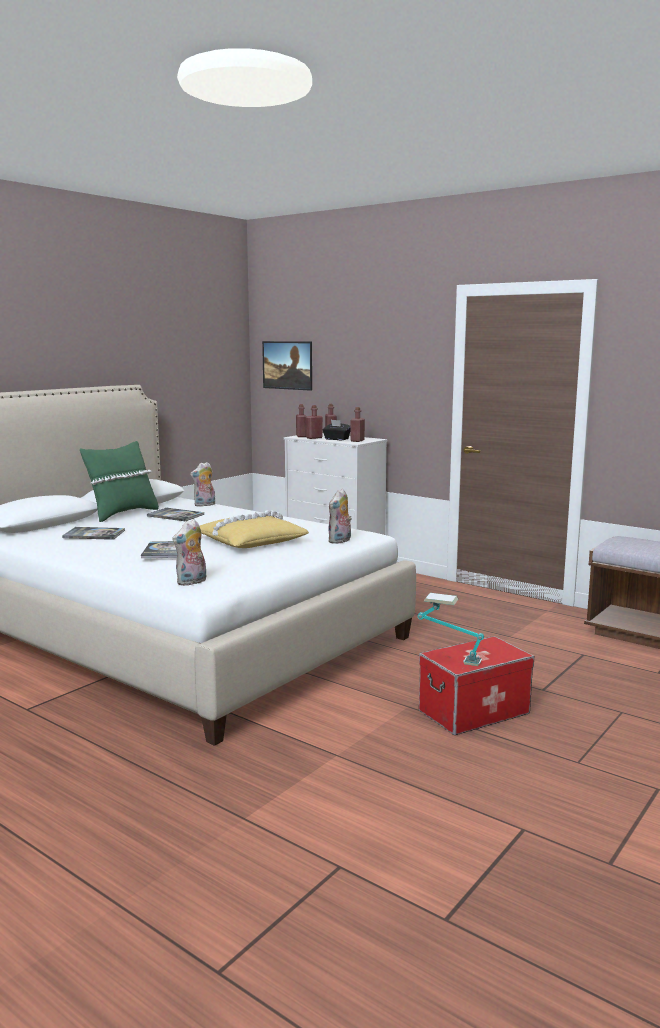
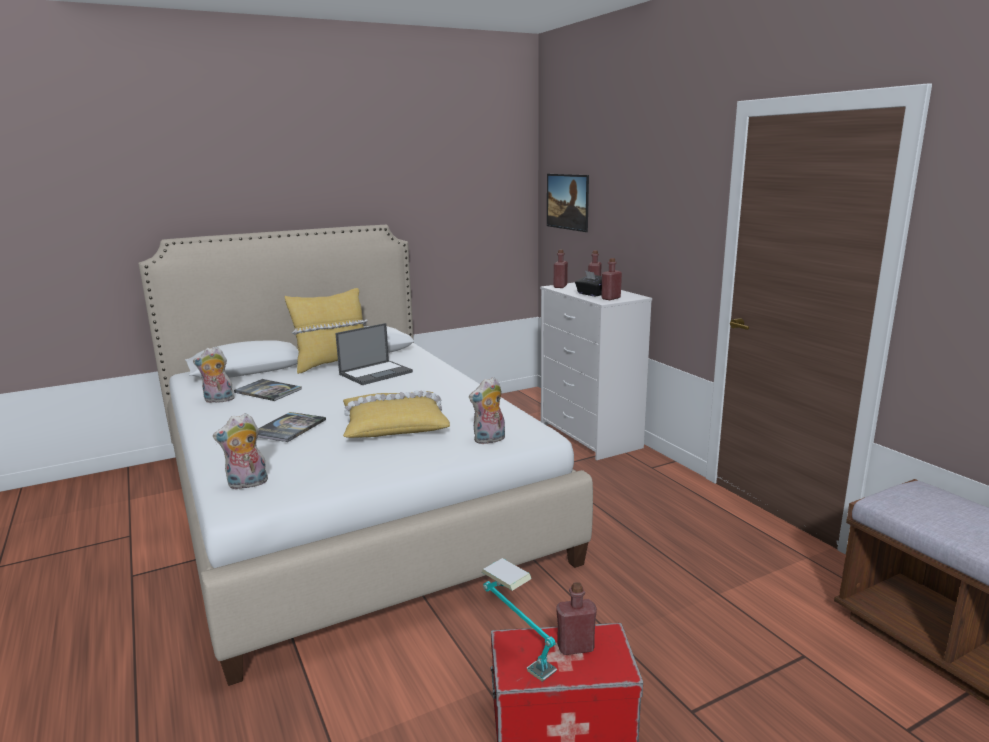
camera: 25 degrees right, 5 degrees up
(122, 514) = (333, 364): green pillow -> yellow pillow
(175, 515) = (376, 373): book -> laptop
(204, 505) = (424, 361): plush toy -> plush toy (218, 400)
(314, 438) = (569, 290): red bottle -> red bottle (575, 647)

